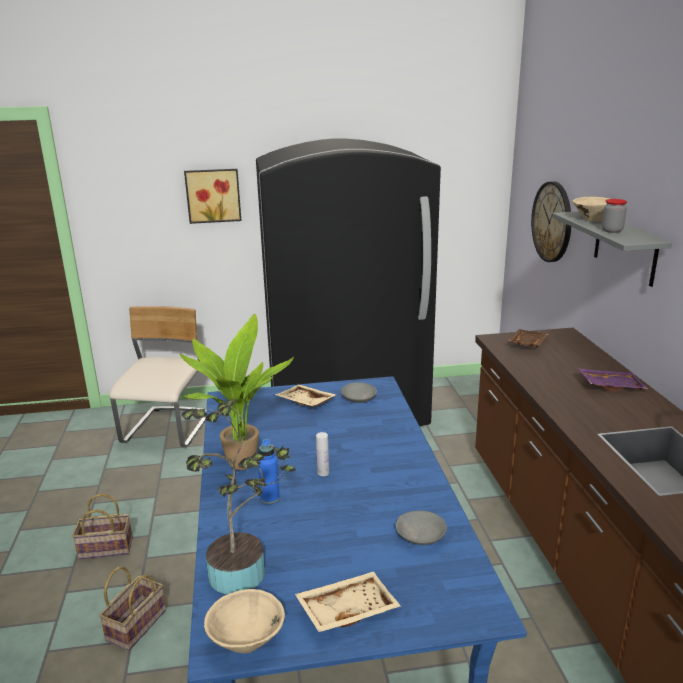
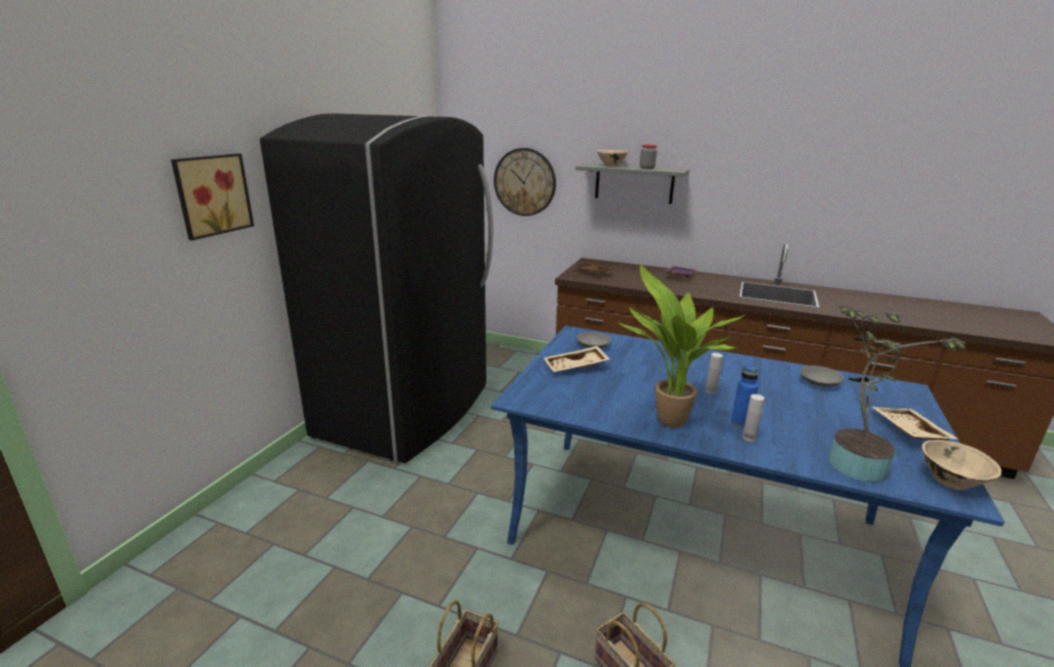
camera: 60 degrees left, 0 degrees up
(168, 429) = (263, 538): beige chair -> none
(243, 506) = (749, 438): none -> white bottle

